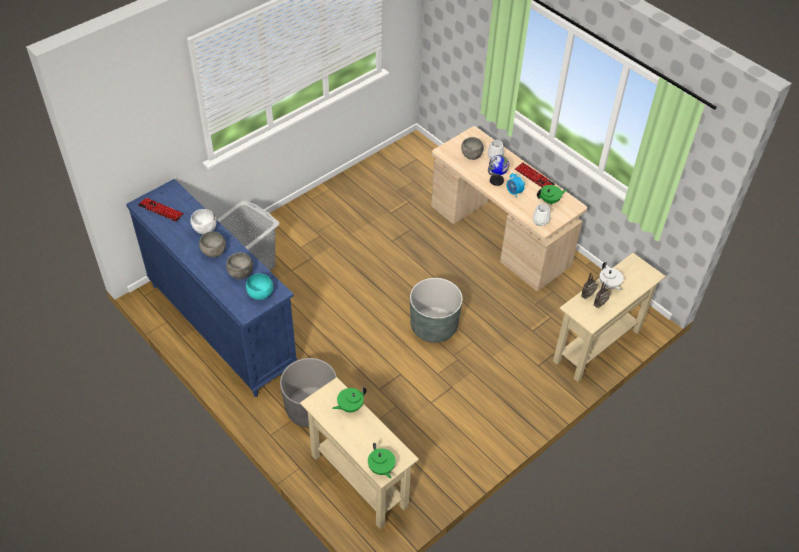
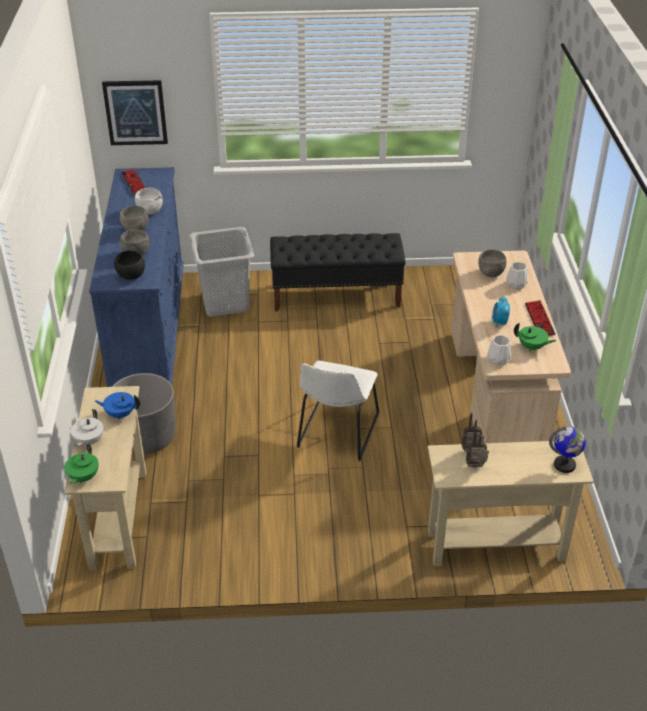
camera: 40 degrees right, 10 degrees down
(136, 148) = (135, 112): none -> picture
(261, 295) = (131, 276): turquoise bowl -> black bowl
(325, 218) = (336, 295): none -> black bench
(350, 406) = (120, 414): green teapot -> blue teapot
(433, 326) = (337, 433): grey planter -> white chair
(496, 180) = (492, 305): globe -> globe (564, 465)
(609, 285) = (510, 454): white teapot -> white teapot (88, 441)

